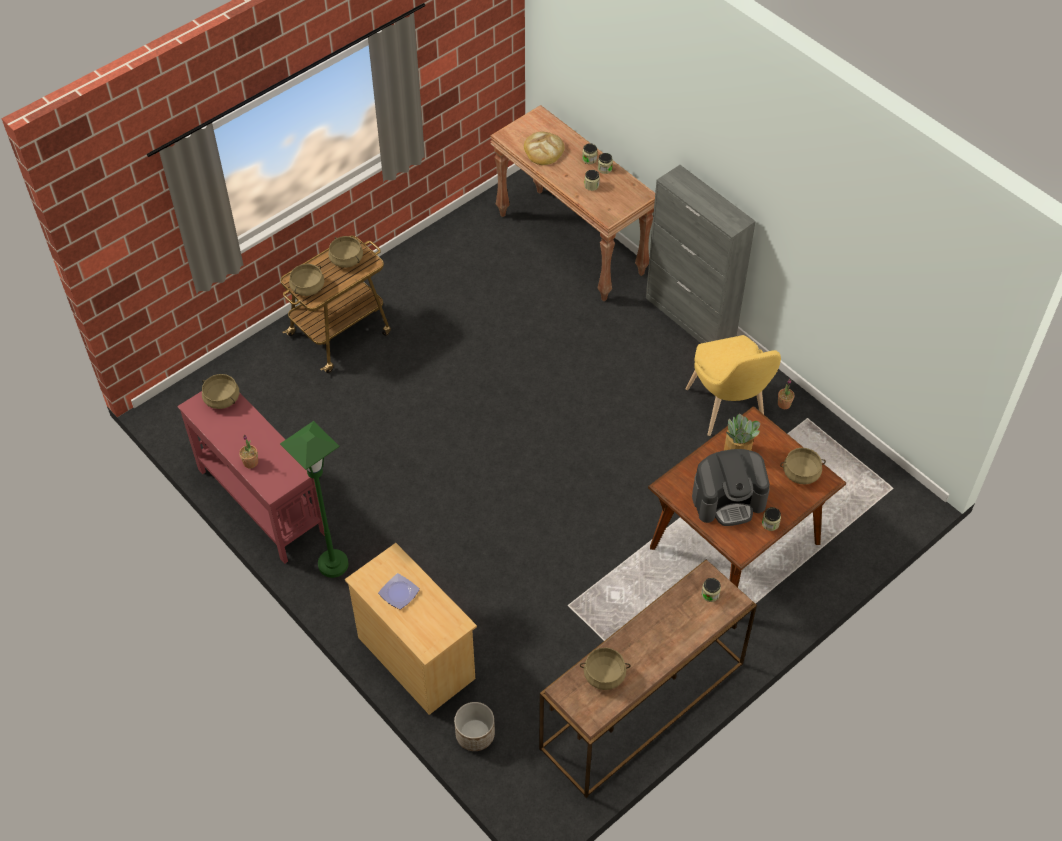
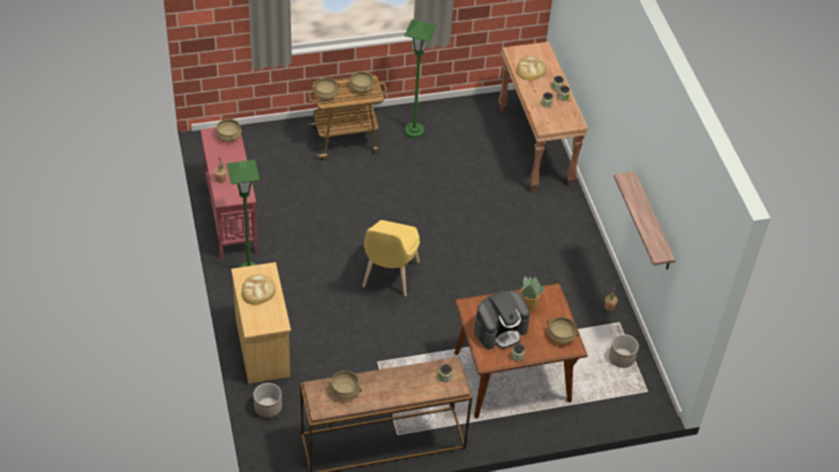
camera: 25 degrees right, 5 degrees down
(400, 593) = (258, 291): plate -> bread
(416, 286) = (414, 131): none -> green floor lamp
(690, 318) = (583, 226): grey cabinet -> none
(728, 411) = (567, 294): yellow chair -> yellow chair (388, 277)
(728, 500) = (500, 330): coffee machine -> coffee machine turned 45 degrees counterclockwise
(833, 283) = (652, 223): none -> shelf
(838, 461) = (621, 358): none -> planter

